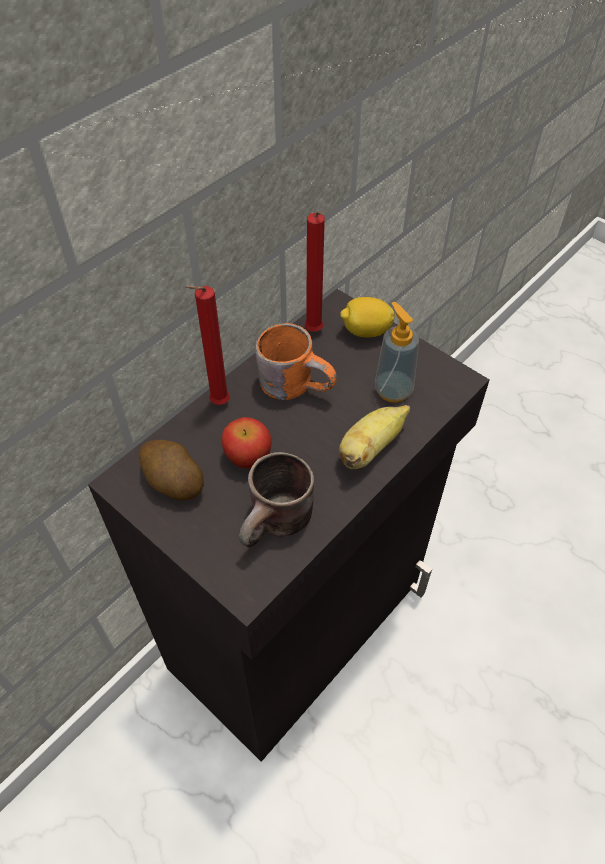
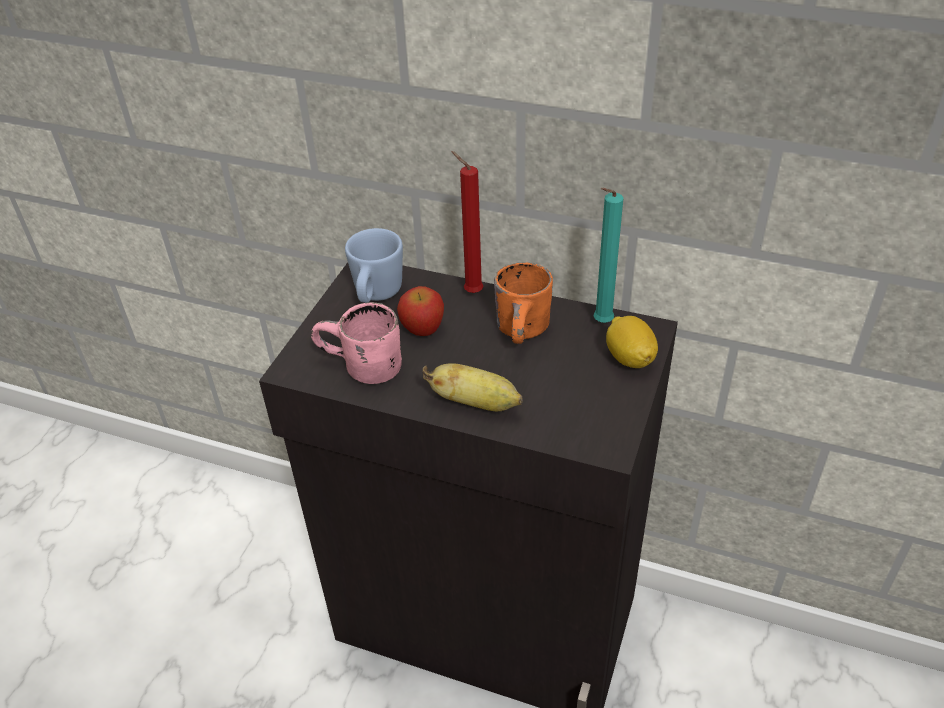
camera: 70 degrees right, 10 degrees down
(173, 481) = (376, 295): potato -> blue mug
(279, 525) = (360, 369): brown mug -> pink mug
(314, 333) = (600, 323): red candle -> turquoise candle
(393, 390) = (561, 400): soap dispenser -> none

